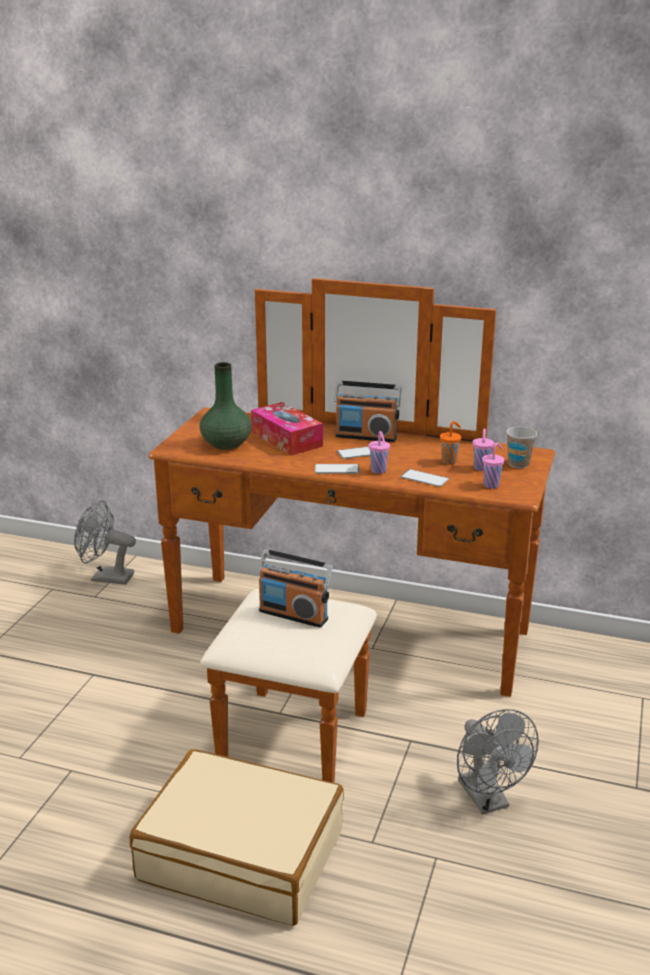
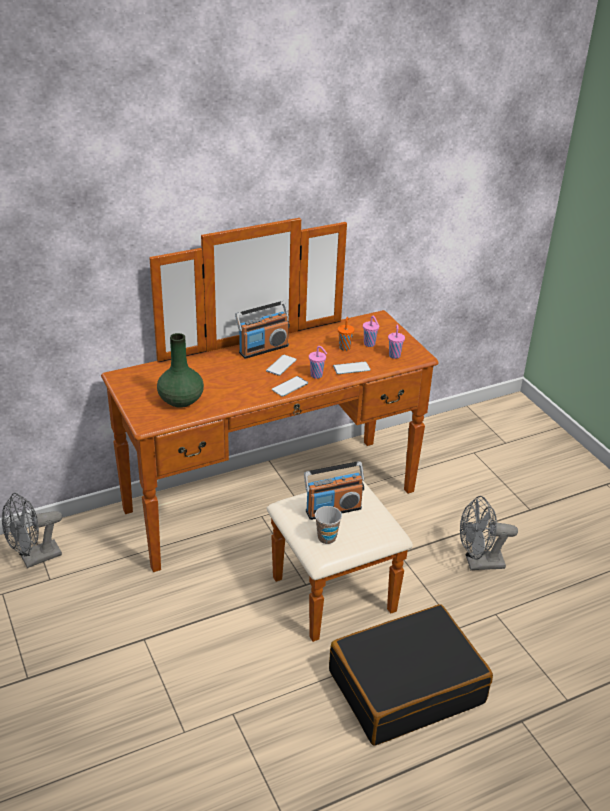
camera: 45 degrees left, 10 degrees up
(242, 854) = (406, 686): beige suitcase -> black suitcase
(286, 439) = (215, 376): tissue box -> none
(488, 800) = (478, 563): grey fan -> grey fan turned 150 degrees clockwise
(518, 464) = (384, 331): cup -> cup (327, 538)

